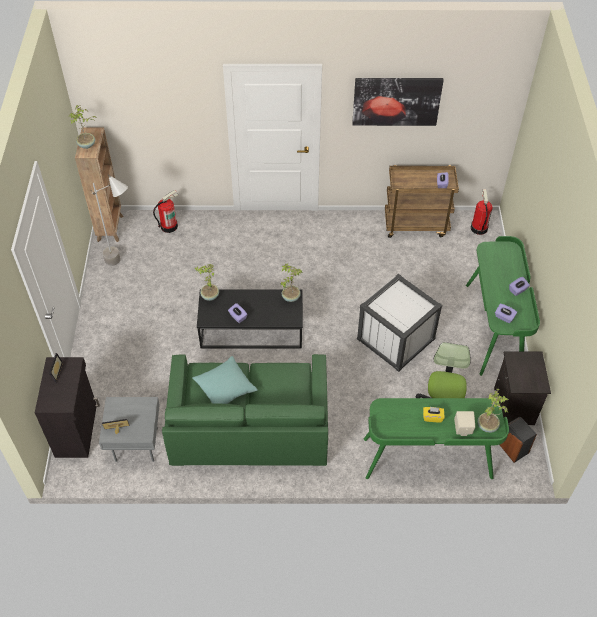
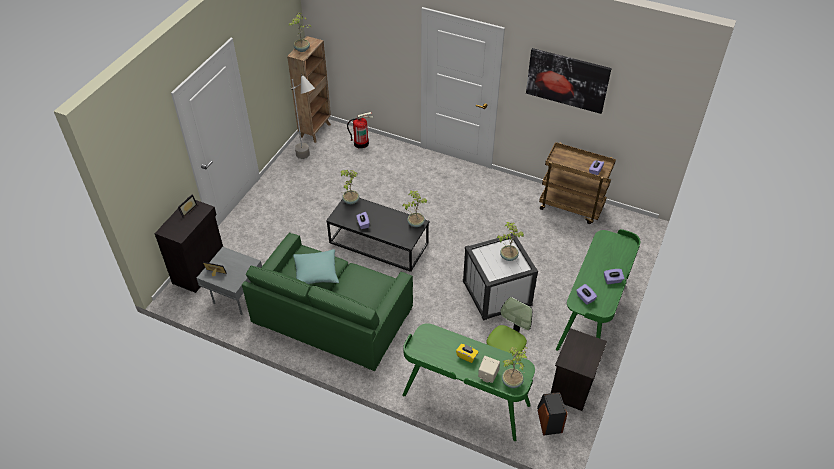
camera: 25 degrees right, 5 degrees down
(406, 300) = (508, 256): none -> potted plant
(478, 228) = (629, 227): fire extinguisher -> none

